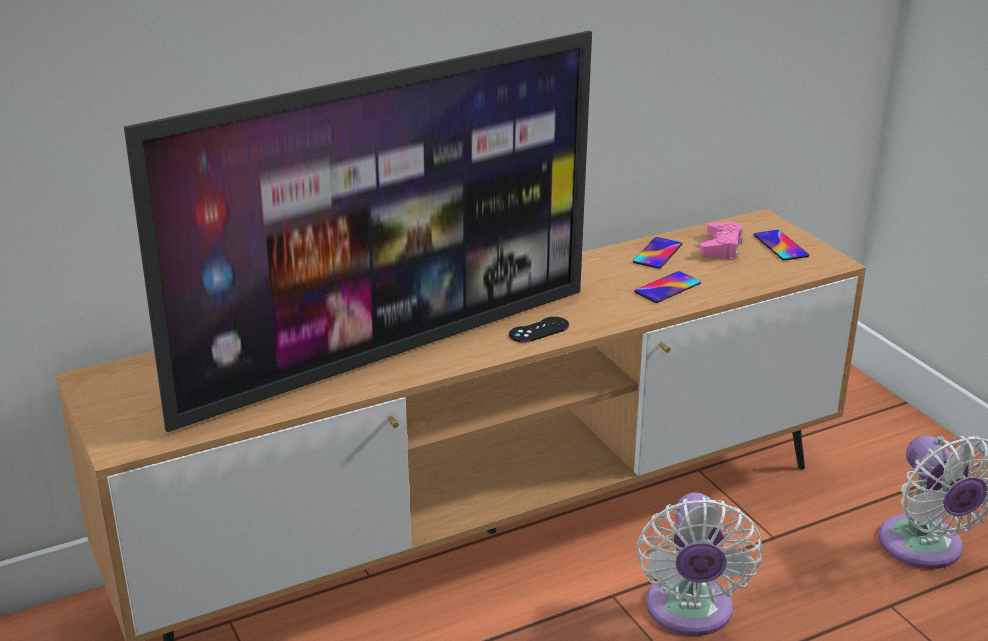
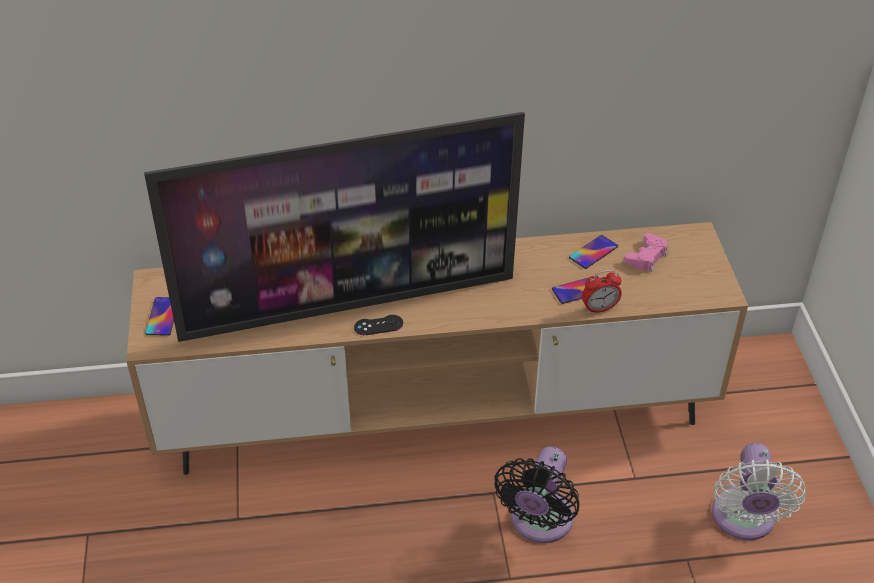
camera: 20 degrees right, 15 degrees up
(539, 330) = (462, 309): black game controller -> black game controller (378, 325)
(689, 613) = (539, 522): white fan -> black fan
(704, 299) = (599, 308): none -> alarm clock
(780, 246) = (694, 266): phone -> phone (162, 316)

